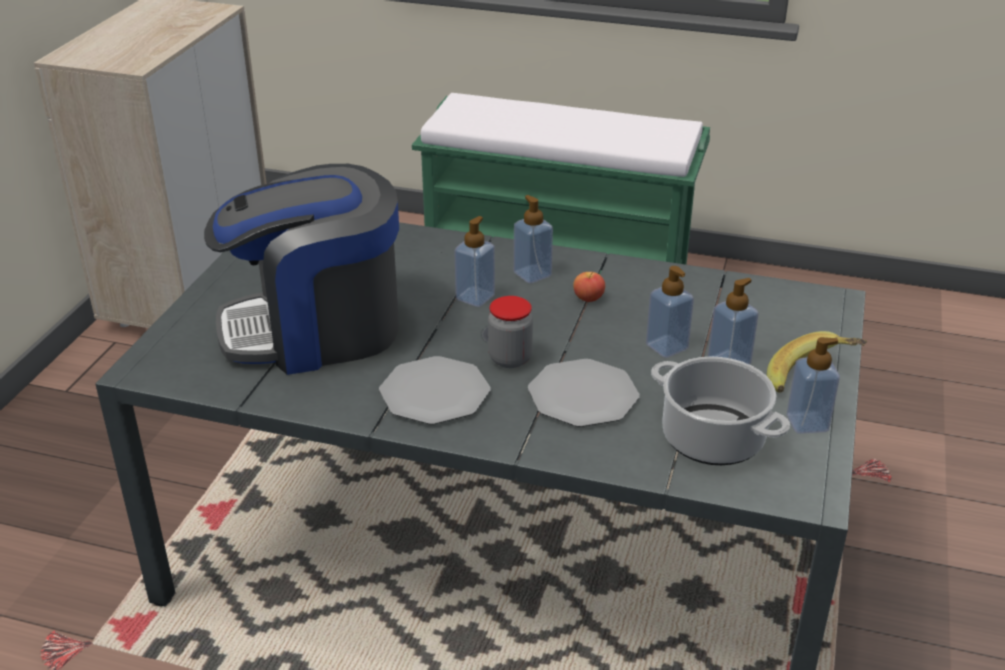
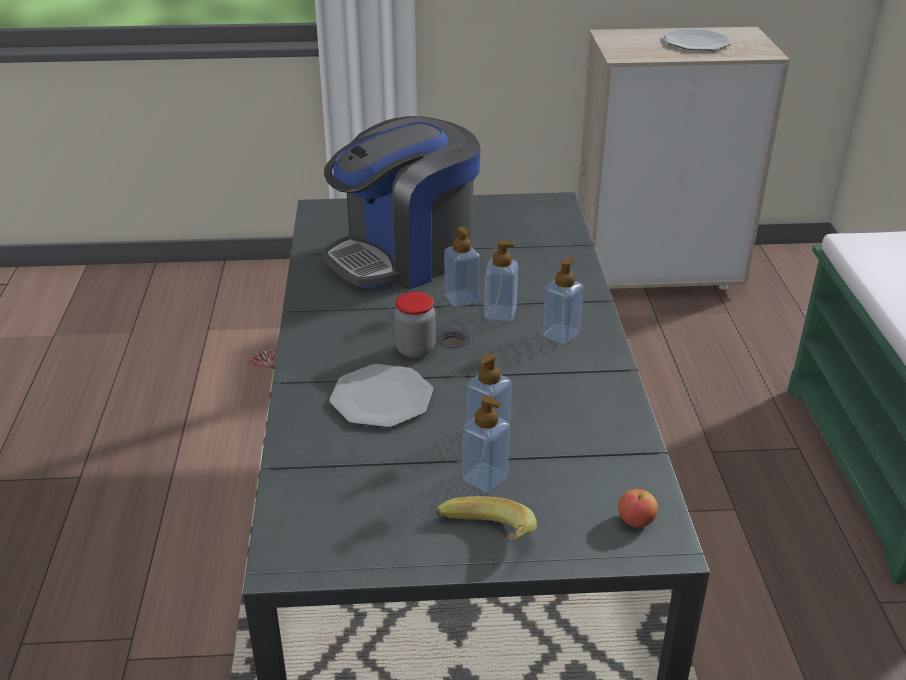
camera: 70 degrees right, 0 degrees up
(315, 330) = (404, 256): coffee machine -> coffee machine turned 90 degrees counterclockwise
(435, 393) = (349, 325): plate -> plate (696, 42)
(588, 298) = (542, 373): apple -> apple (636, 520)
(711, 438) = (350, 484): cooking pot -> none
(807, 423) = (404, 547): soap dispenser -> soap dispenser (461, 298)

